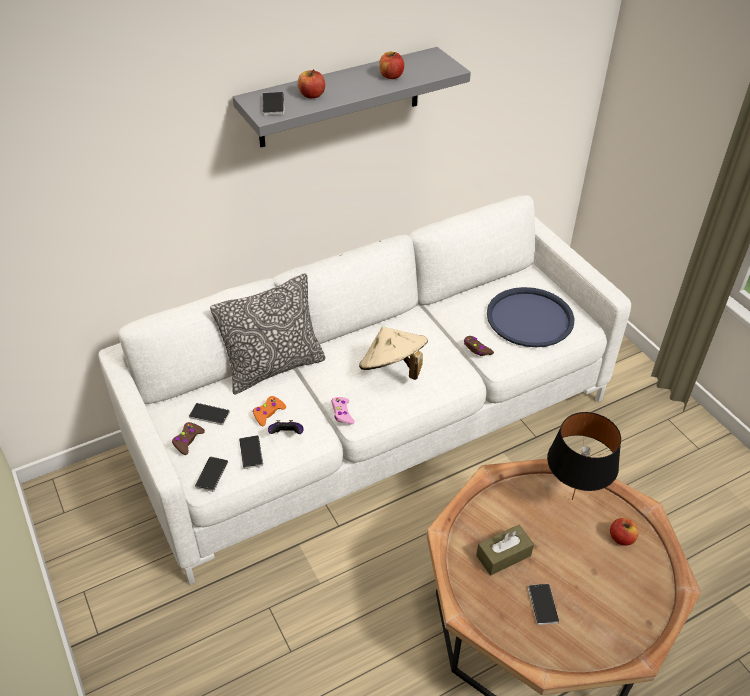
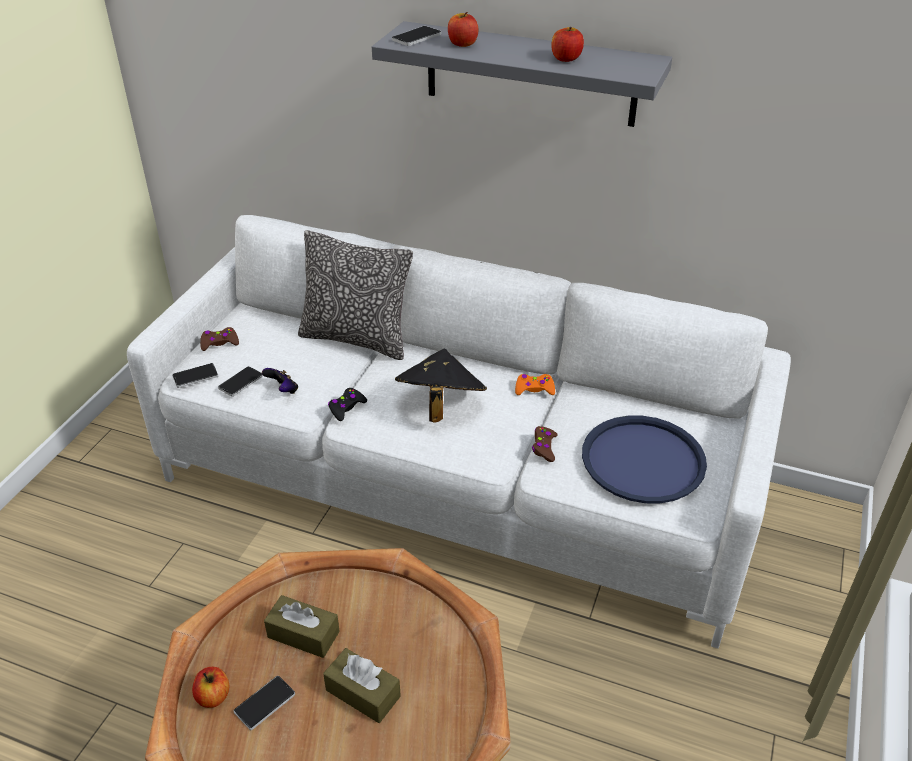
camera: 50 degrees right, 5 degrees down
(209, 415) = (260, 337): phone -> none
(268, 413) = (296, 365): orange game controller -> orange game controller (534, 389)
(342, 413) = (346, 408): pink game controller -> black game controller
(393, 369) = (440, 406): beige hat -> black hat
(571, 499) = (437, 652): black table lamp -> none
(573, 551) = (363, 693): none -> brown tissue box
(621, 538) = (424, 730): apple -> apple (213, 696)

